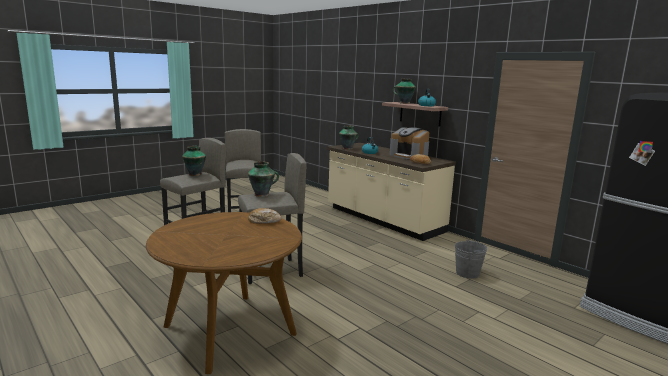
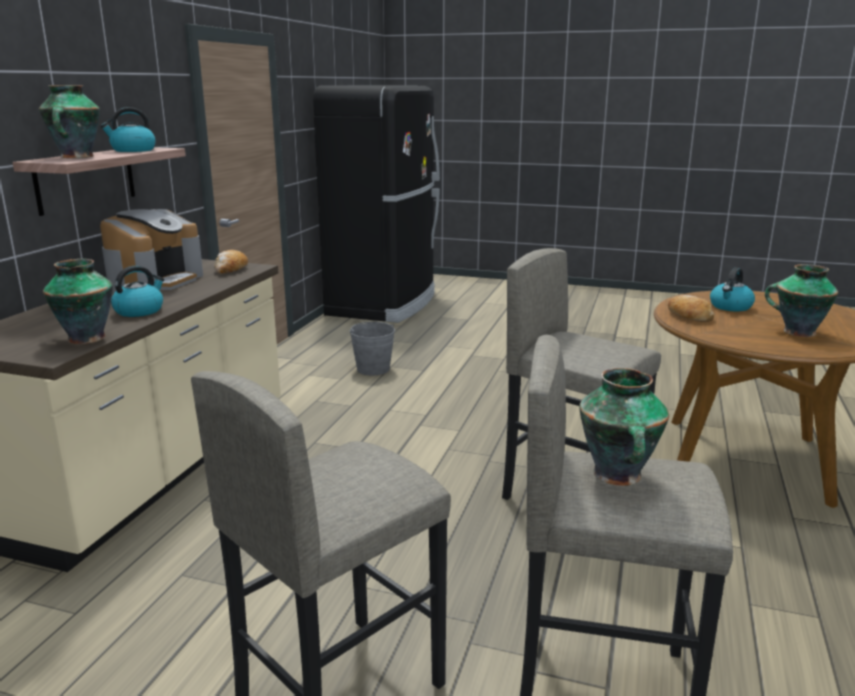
camera: 120 degrees left, 5 degrees up
(258, 236) = (730, 307): none -> kettle
(262, 194) = (597, 347): vase -> vase (797, 332)

